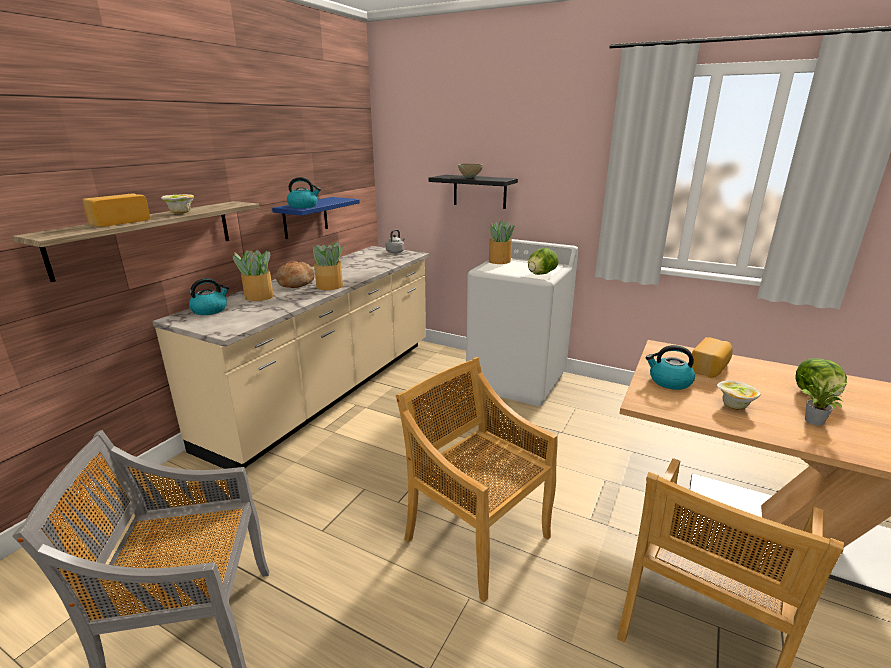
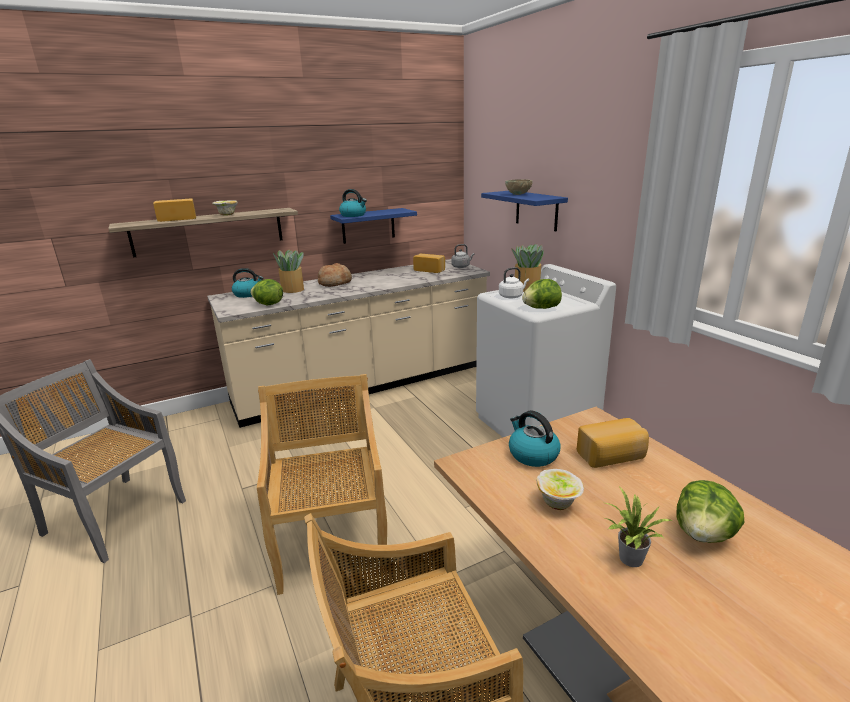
camera: 35 degrees right, 0 degrees up
(262, 316) = (268, 304): none -> lettuce
(330, 286) = (353, 289): potted plant -> none
(372, 258) = (430, 270): none -> bread
(479, 191) = (536, 210): black shelf -> blue shelf
(501, 269) = (512, 296): none -> white kettle

